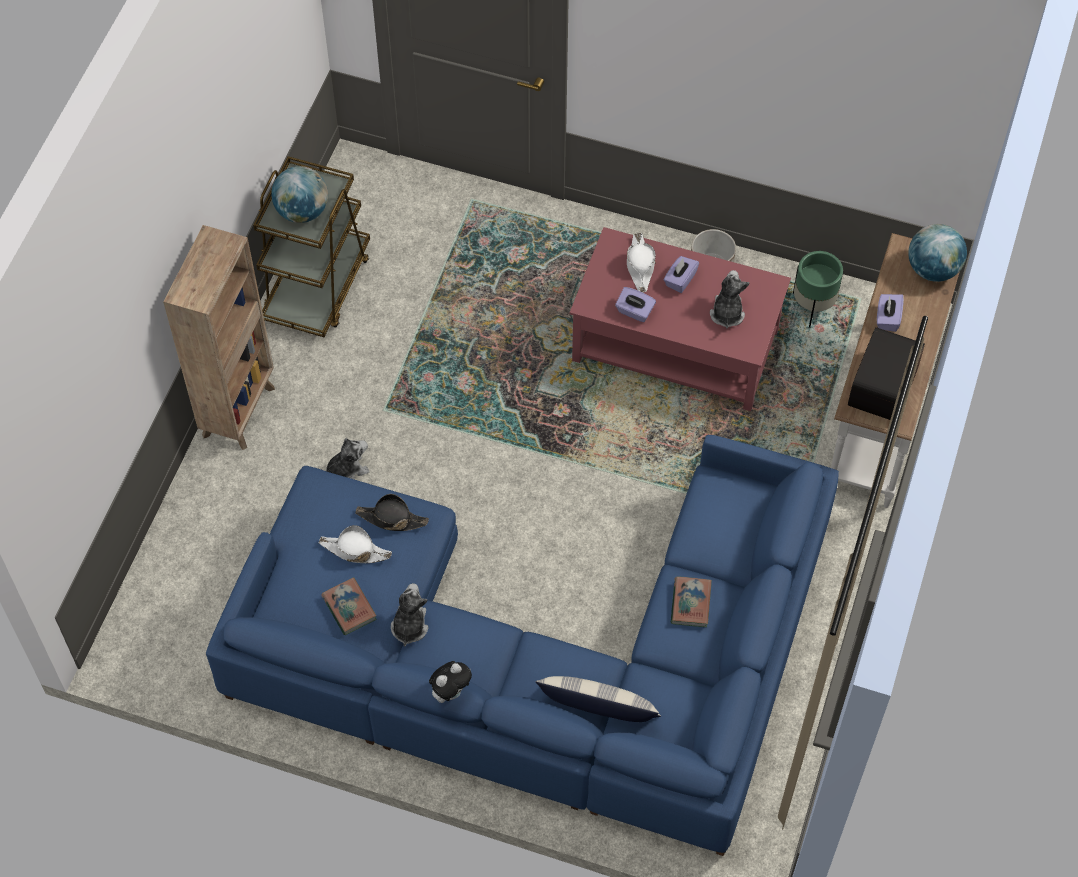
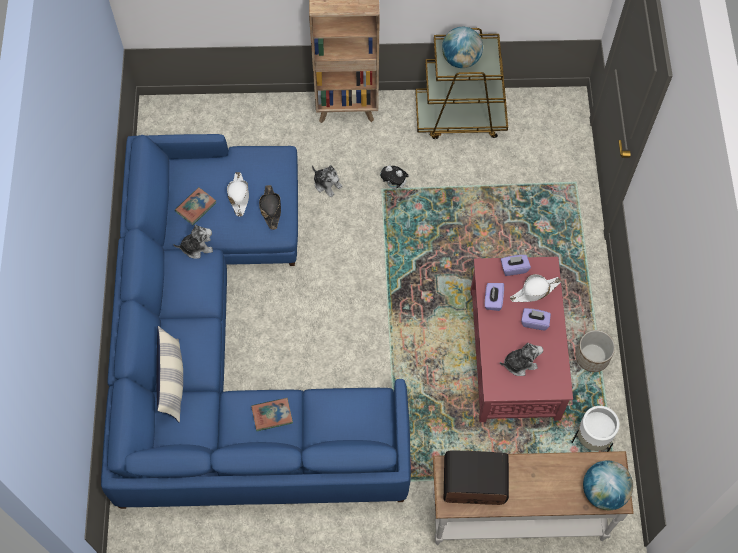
camera: 70 degrees right, 5 degrees up
(451, 692) = (132, 277): plush toy -> plush toy (394, 185)
(813, 307) = (591, 440): green planter -> white planter
(887, 319) = (540, 469): purple tissue box -> purple tissue box (514, 268)

